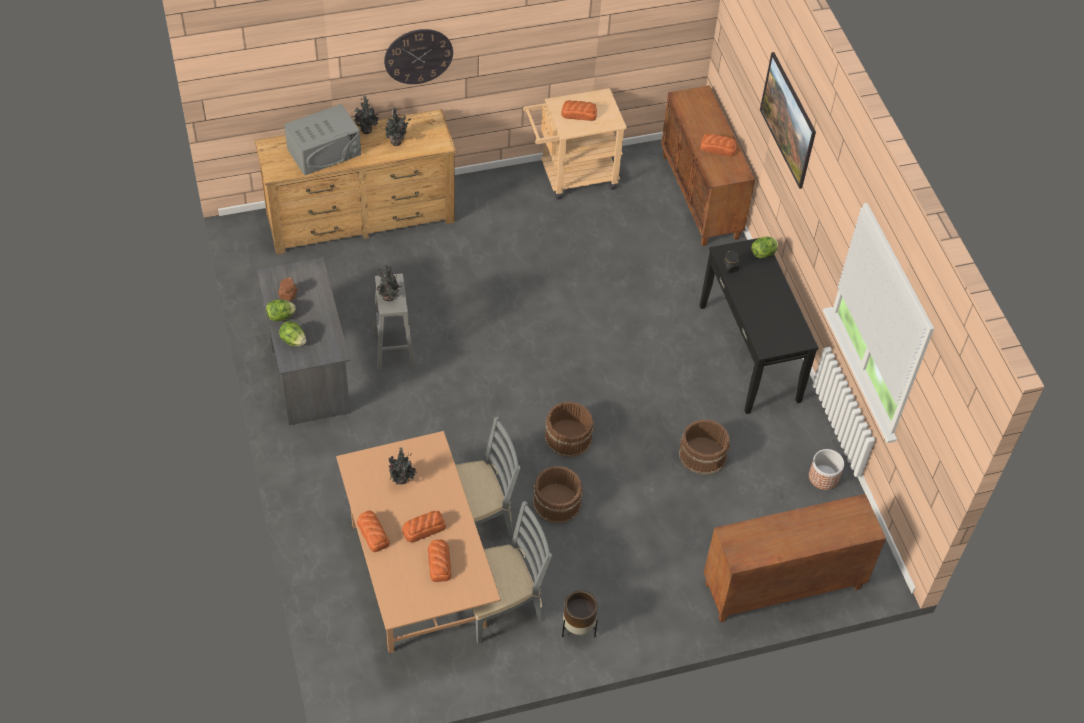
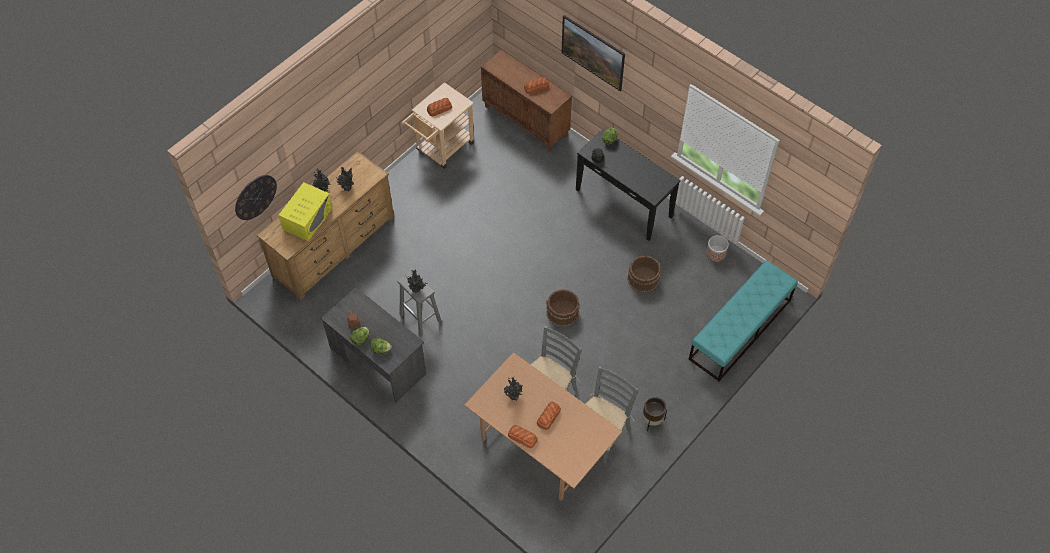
camera: 30 degrees left, 5 degrees up
(324, 152) = (307, 218): grey microwave -> yellow microwave
(418, 56) = (337, 125): wall clock -> wall clock (255, 197)
(439, 562) = (573, 431): bread -> none
(556, 502) = (585, 355): brown bucket -> none
(782, 587) = (740, 330): brown cabinet -> turquoise bench

